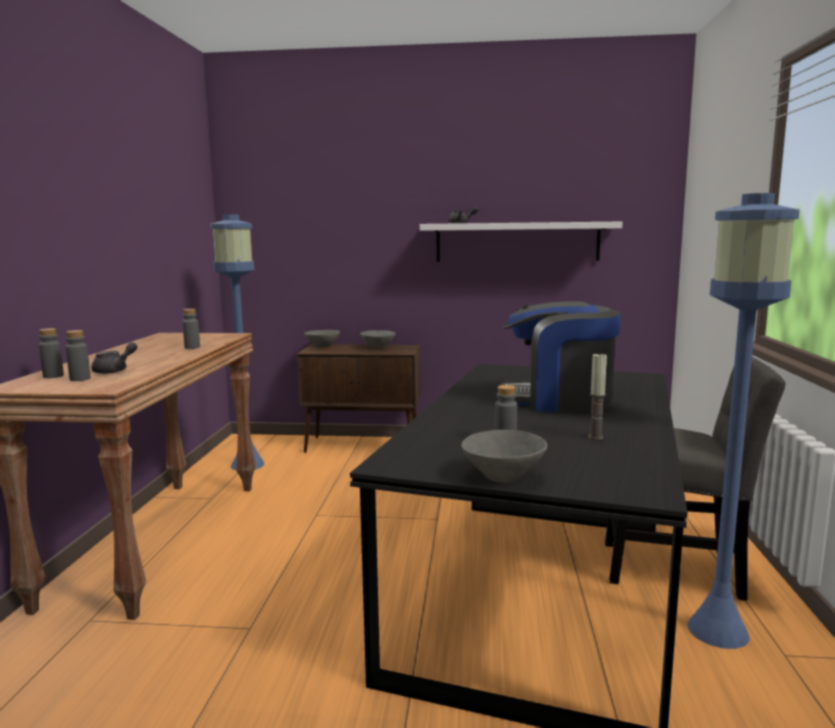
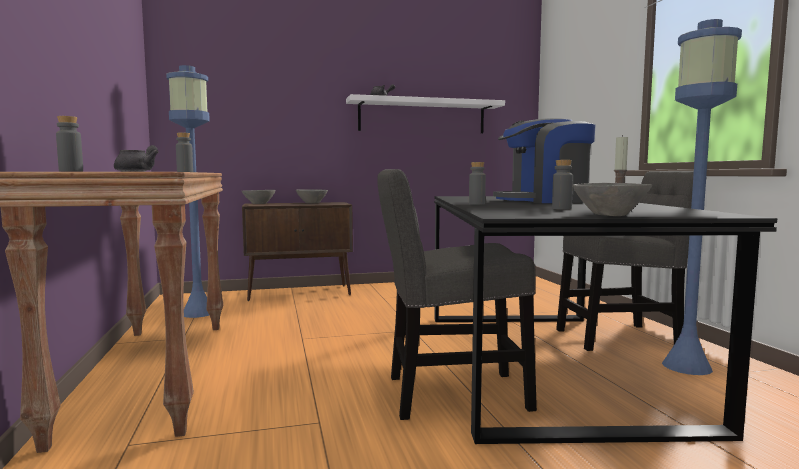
camera: 20 degrees left, 5 degrees down
(80, 379) = (111, 171): grey bottle -> grey bottle (476, 204)
(396, 618) = (449, 394): none -> grey chair

